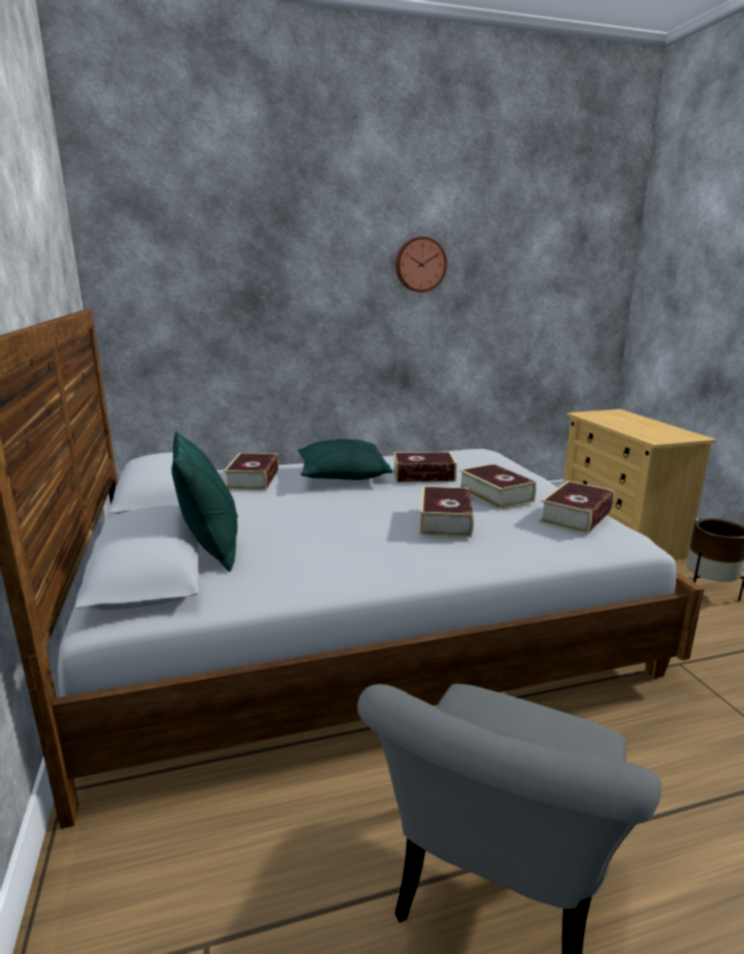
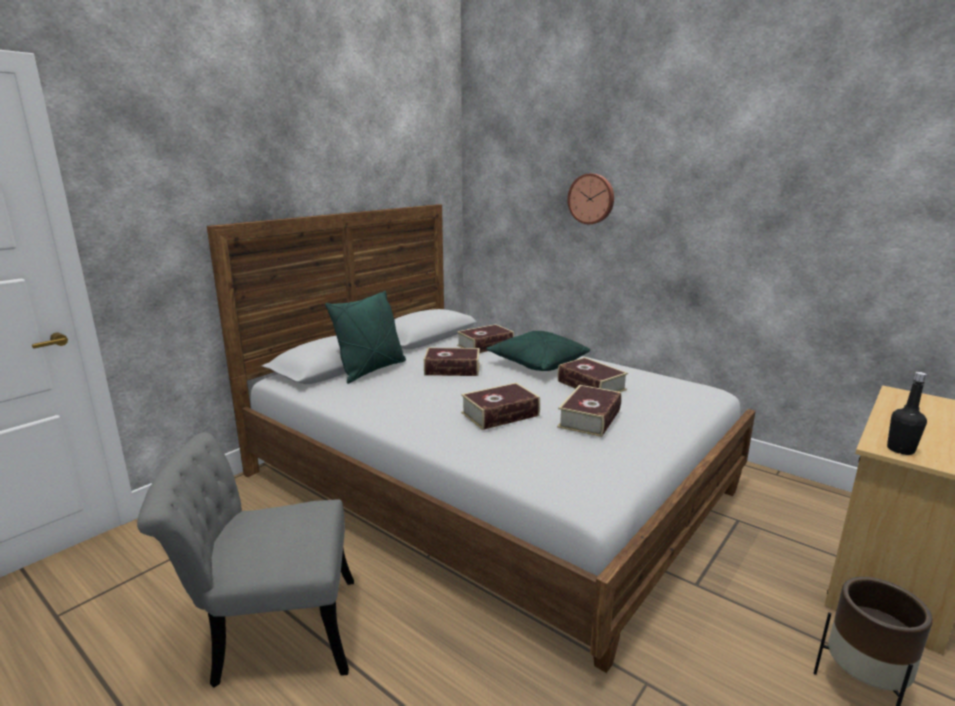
camera: 55 degrees right, 0 degrees up
(420, 264) = (722, 177): wall clock -> wall clock (591, 198)
(576, 516) = (594, 460): book -> book (452, 369)
(662, 438) = (900, 449): none -> black bottle

